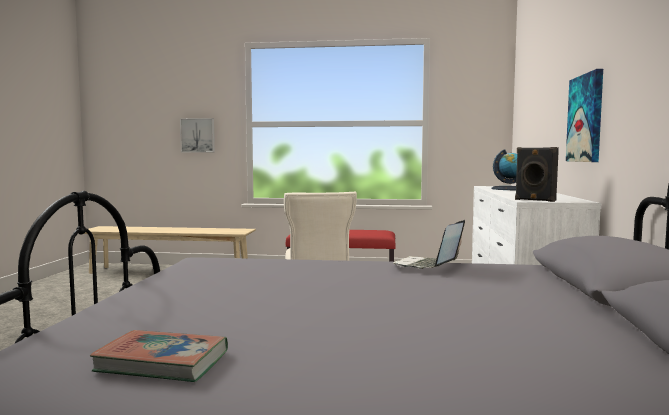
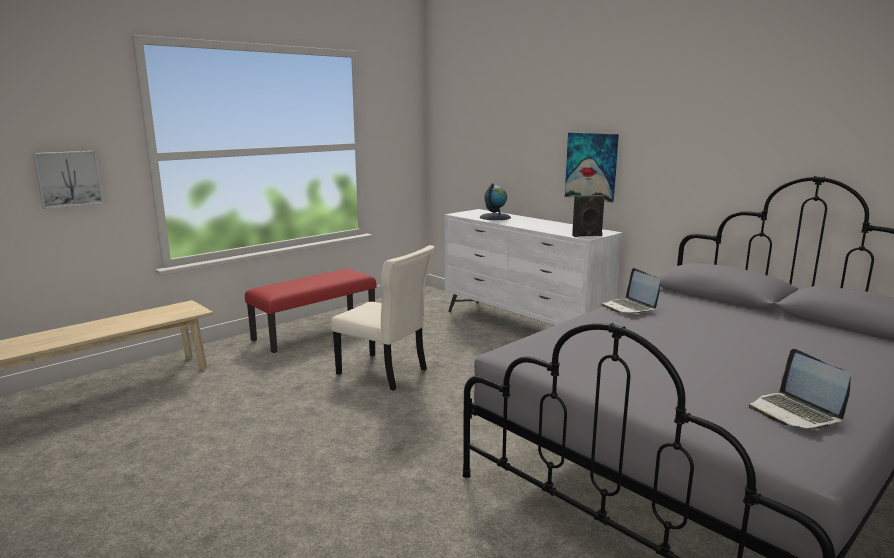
camera: 50 degrees left, 10 degrees up
(163, 362) = (794, 413): book -> laptop

